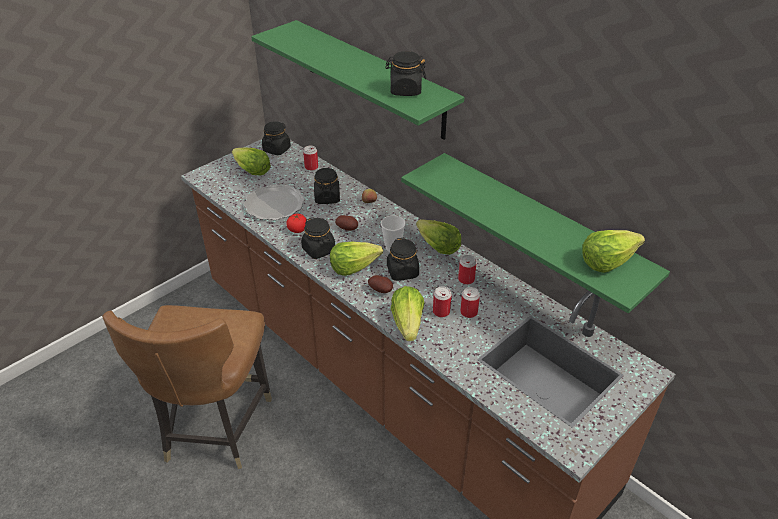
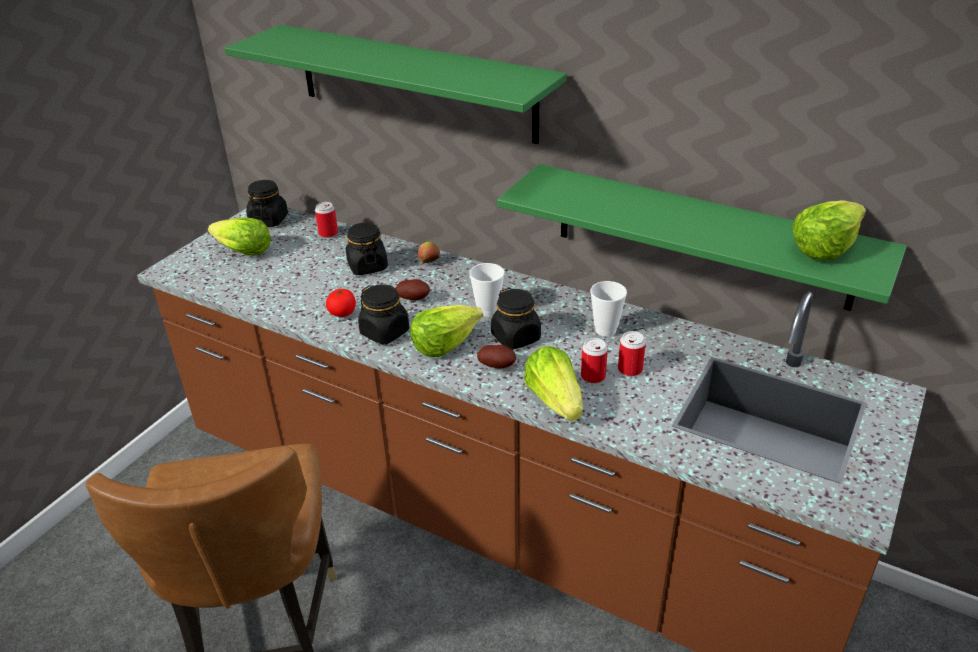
camera: 15 degrees left, 5 degrees down
(274, 205) = (294, 288): plate -> none
(405, 90) = (483, 76): black jar -> none
(437, 247) = (547, 298): lettuce -> none
(466, 279) = (605, 330): can -> cup

